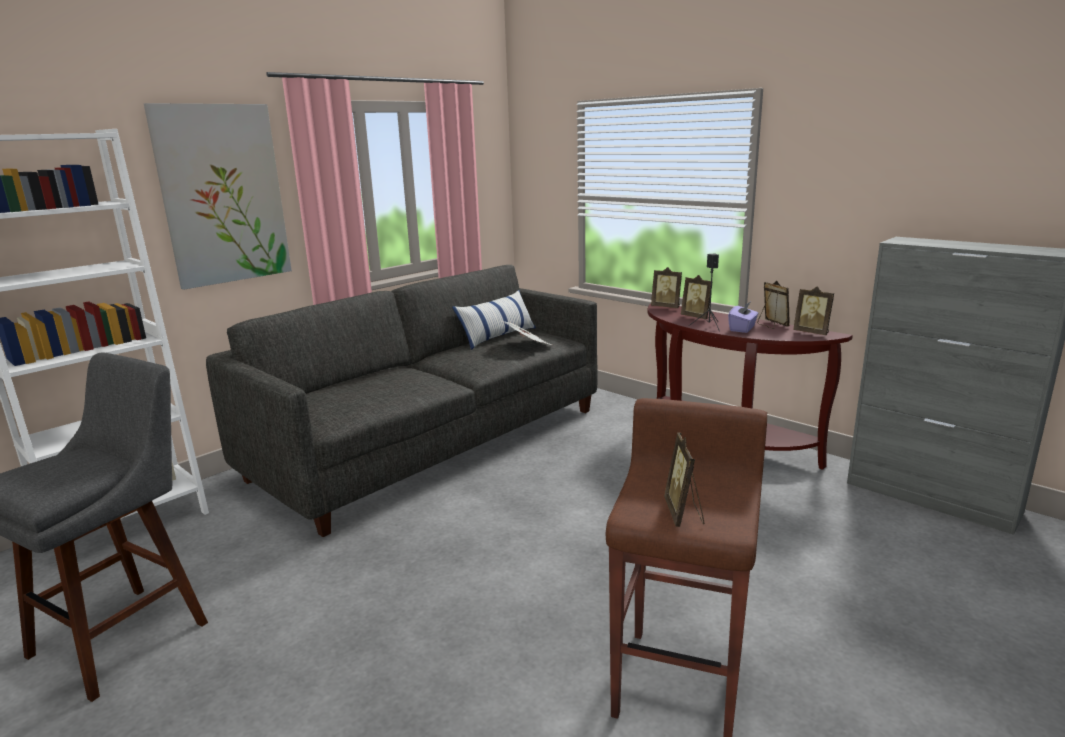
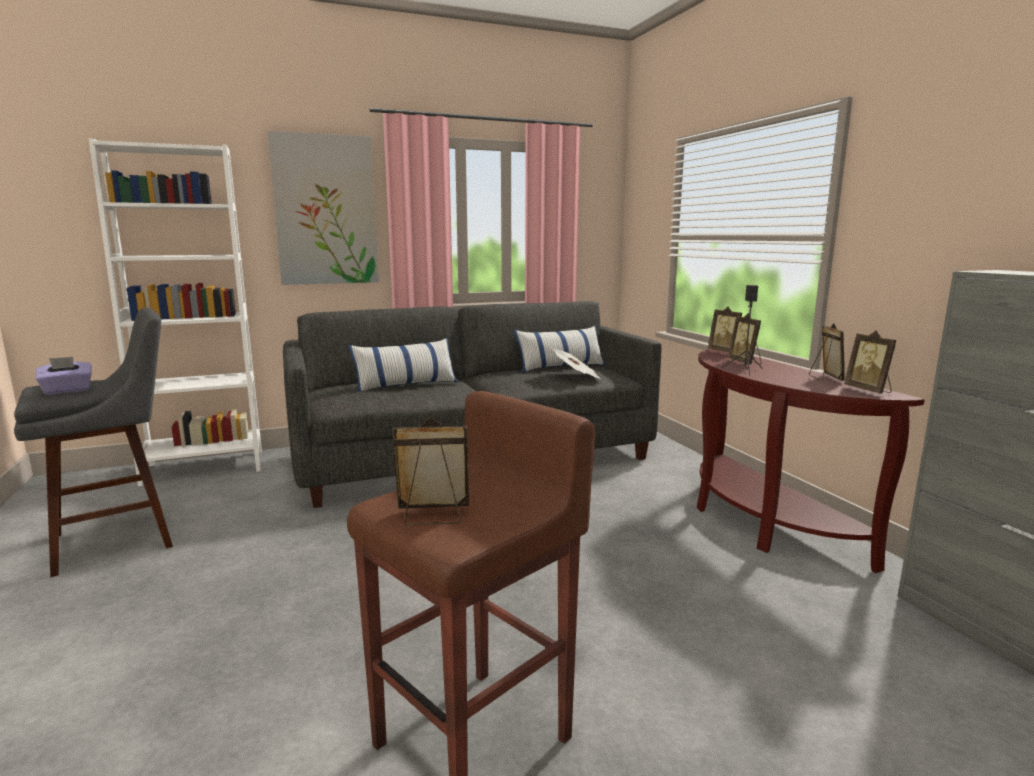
camera: 25 degrees right, 5 degrees down
(371, 385) = (405, 385): none -> pillow
(684, 514) = (433, 516): picture frame -> picture frame turned 60 degrees clockwise
(742, 329) = (782, 377): purple tissue box -> purple tissue box (67, 390)

